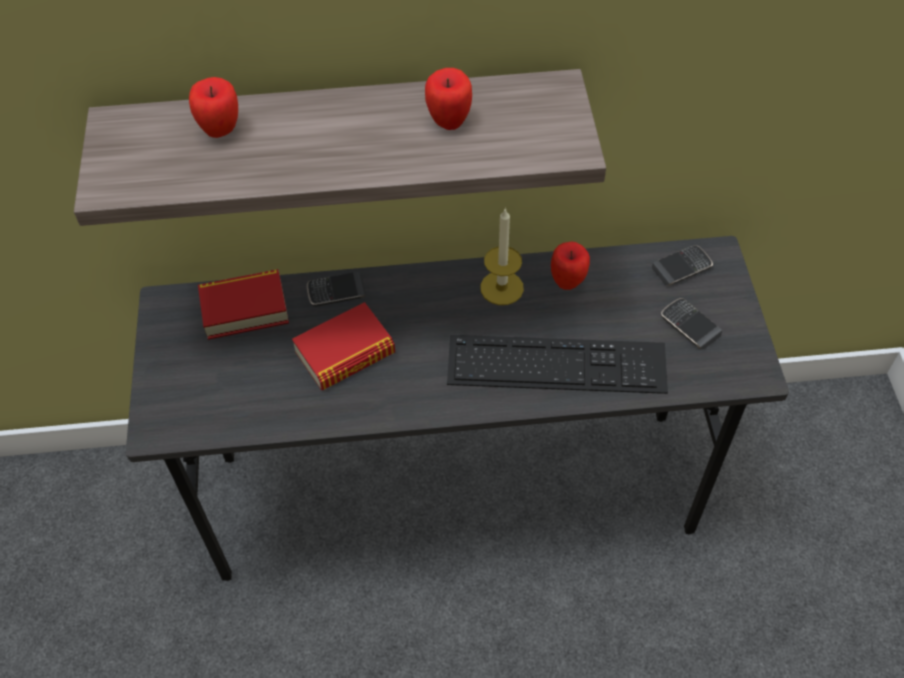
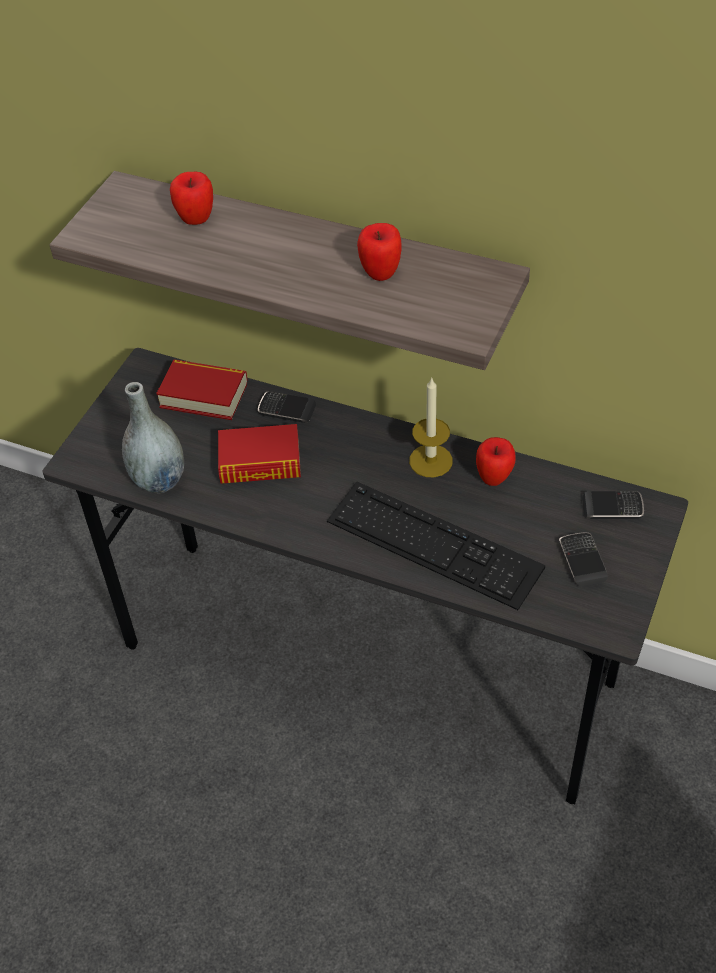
camera: 30 degrees right, 5 degrees down
(257, 413) = (159, 480): none -> grey vase

